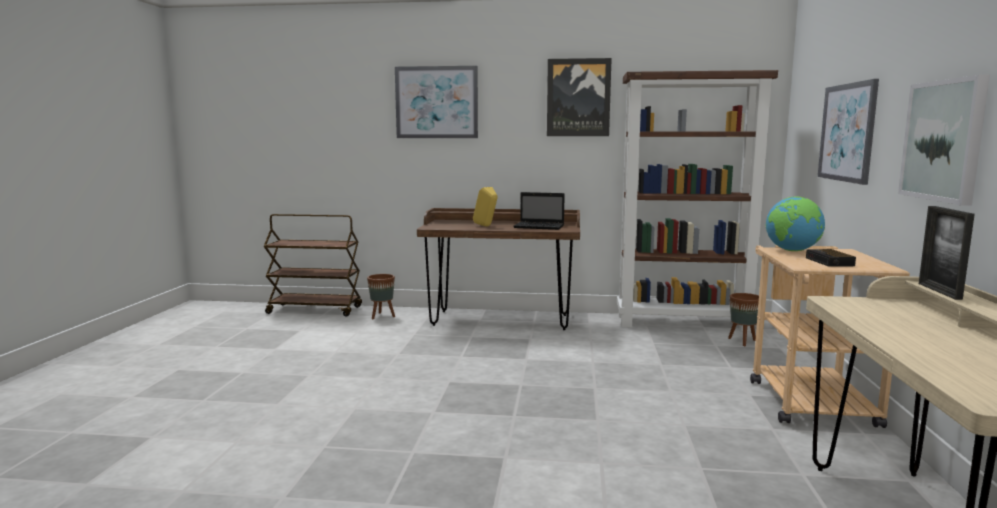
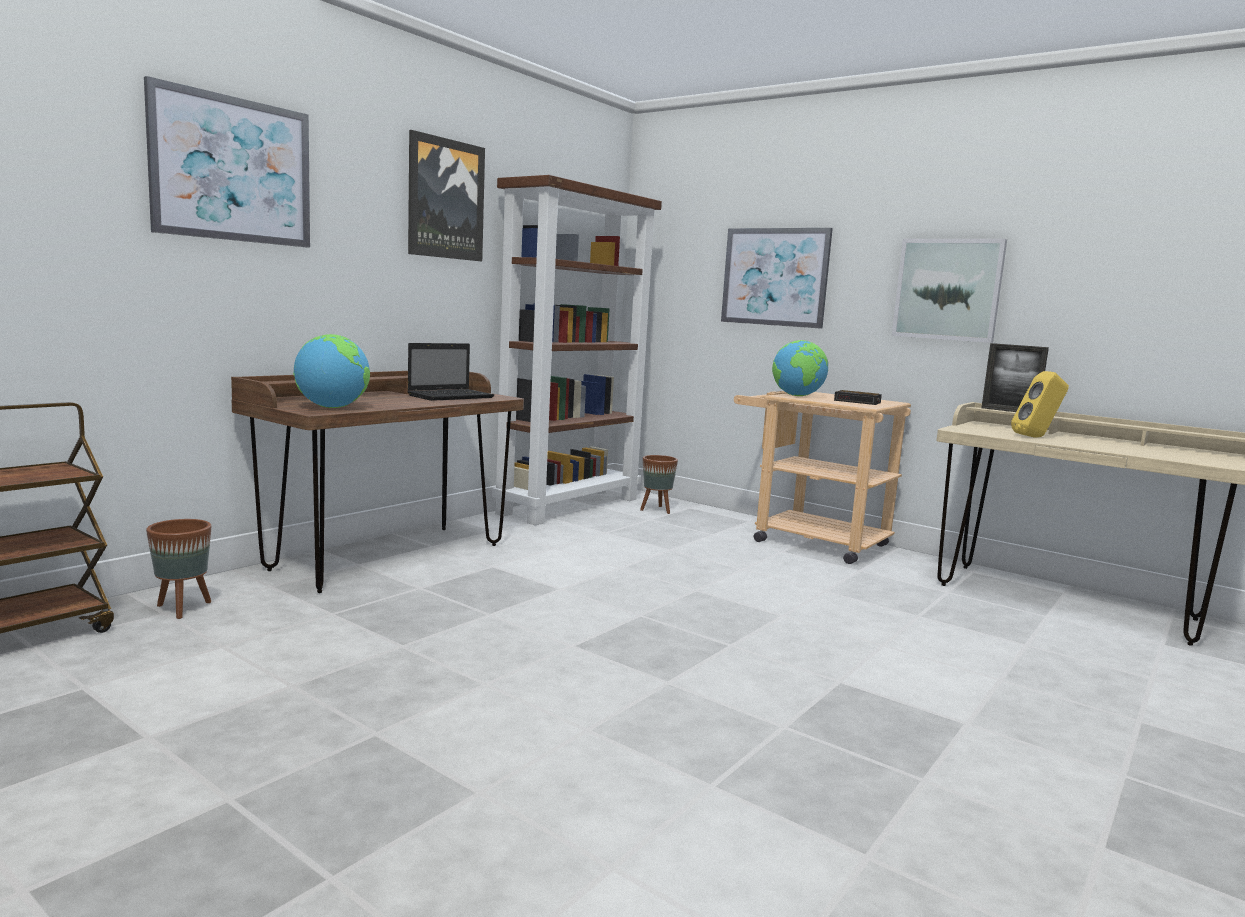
camera: 60 degrees left, 0 degrees up
(446, 226) = (332, 407): none -> globe
(486, 226) = (385, 402): yellow speaker -> yellow speaker (1036, 437)

